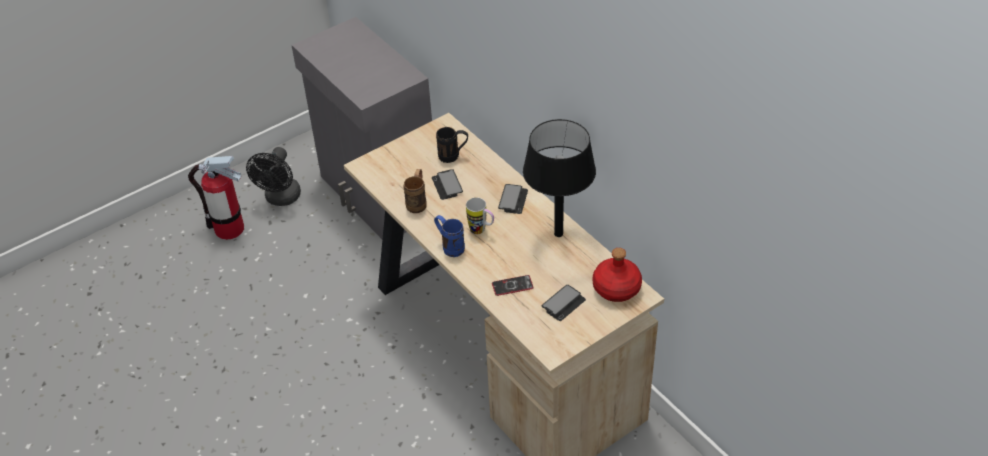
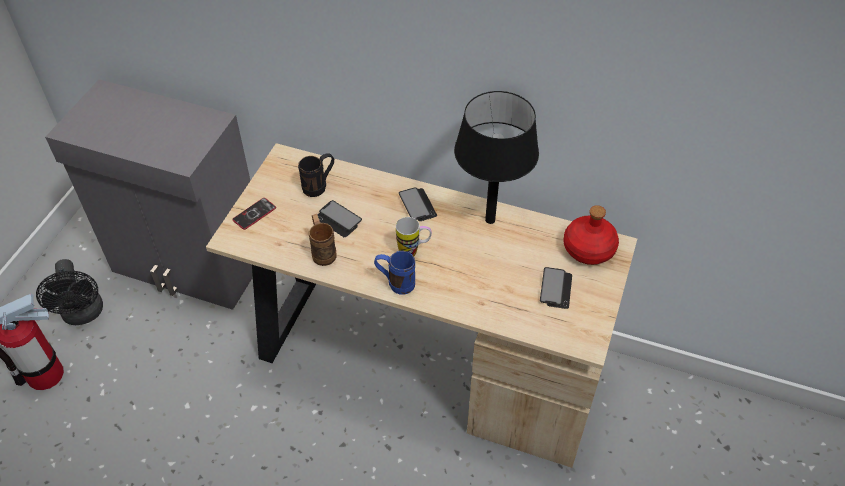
camera: 35 degrees left, 5 degrees up
(512, 286) = (492, 295): phone -> phone (254, 214)

